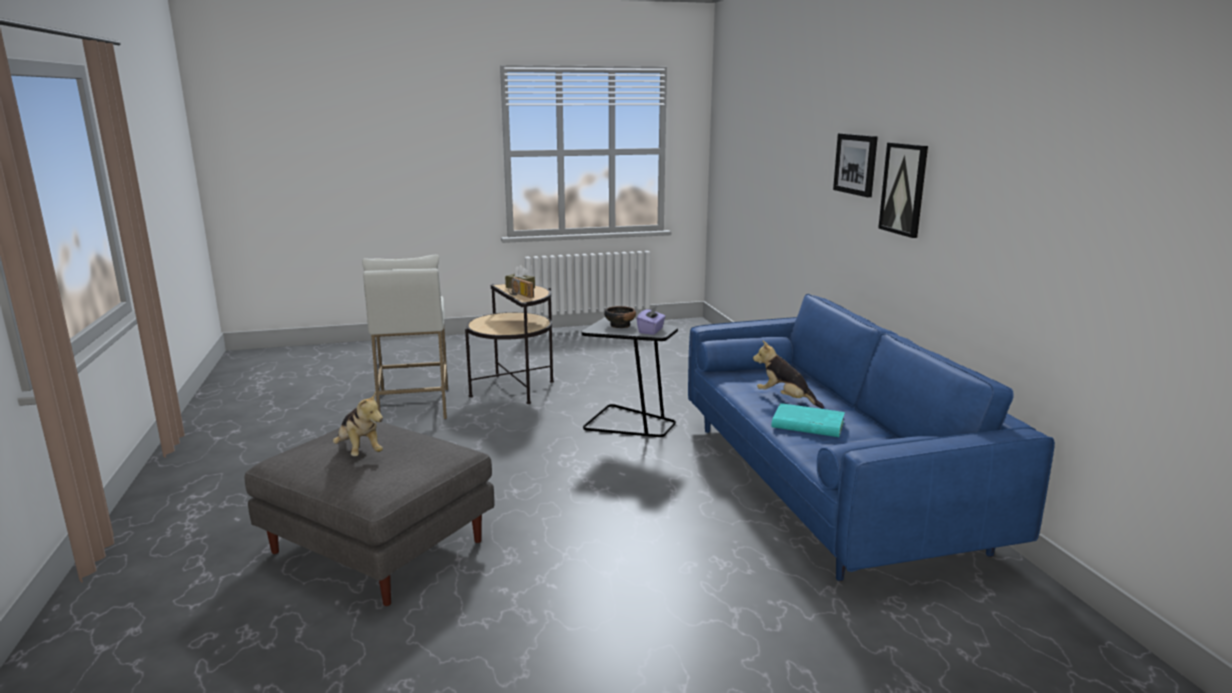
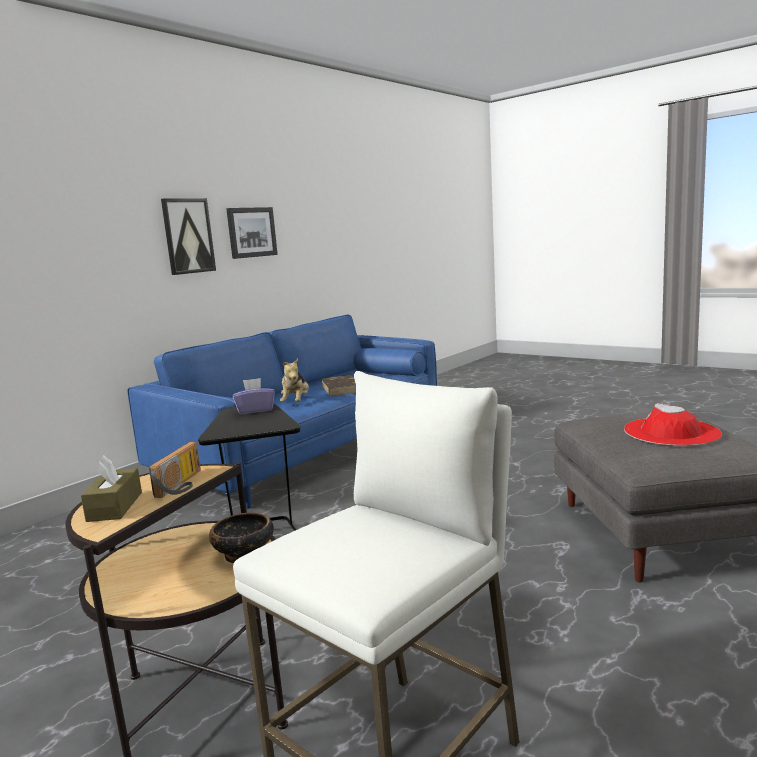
camera: 125 degrees left, 5 degrees down
(359, 451) = (671, 432): plush toy -> red hat
(620, 325) = (249, 423): bowl -> bowl (244, 554)
(807, 425) = (342, 389): turquoise book -> brown book
(856, 164) = (112, 224): picture -> picture (251, 232)

